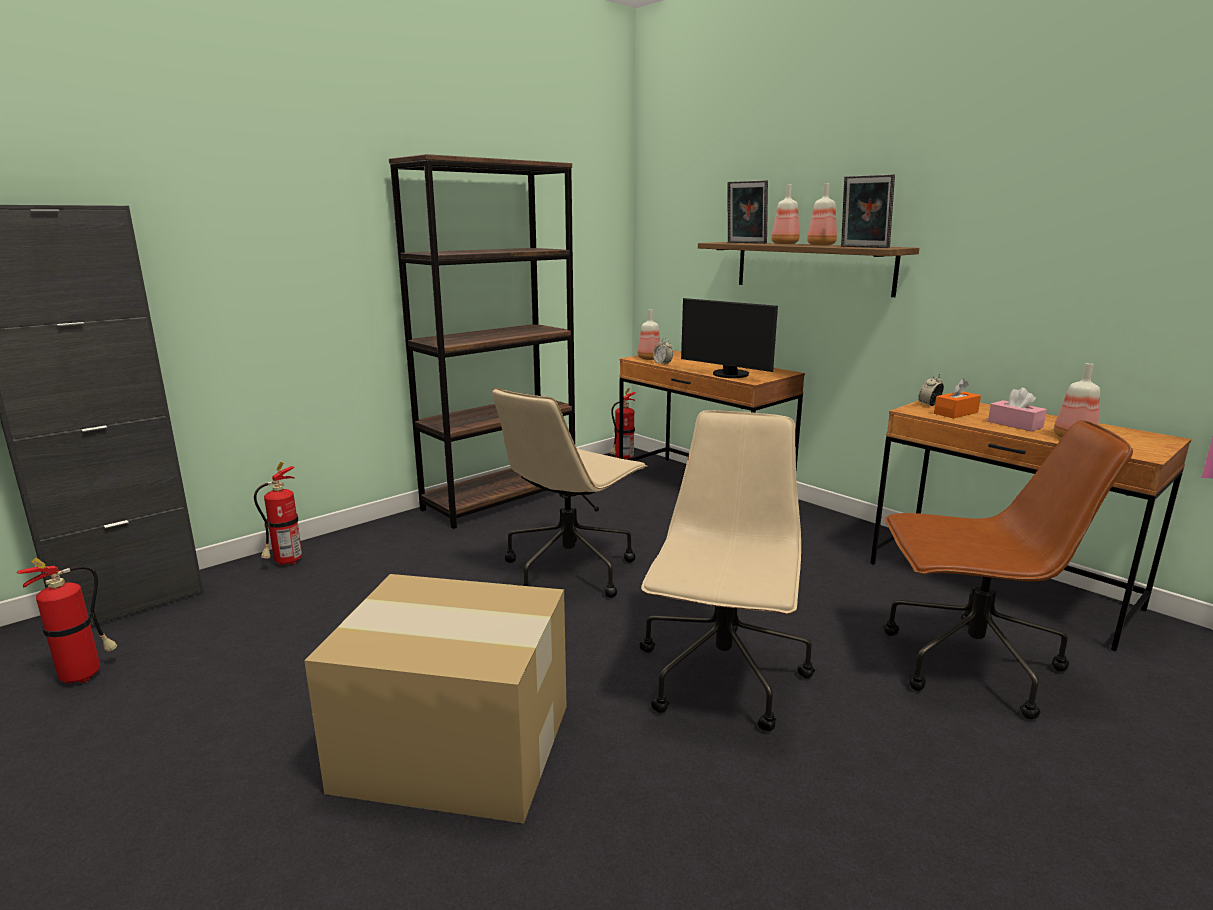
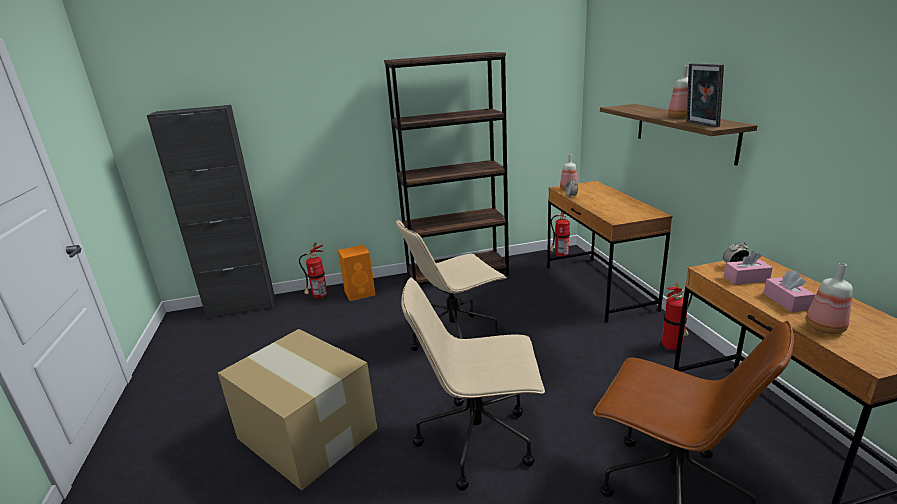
camera: 30 degrees right, 5 degrees up
(86, 675) = (201, 343): fire extinguisher -> fire extinguisher (673, 346)
(361, 545) = (360, 293): none -> orange speaker
(721, 679) = (478, 440): beige office chair -> beige office chair turned 135 degrees counterclockwise
(728, 375) = (605, 212): monitor -> none
(745, 243) = (633, 109): picture frame -> none
(785, 244) = (658, 112): bottle -> none
(955, 413) = (746, 279): orange tissue box -> pink tissue box

